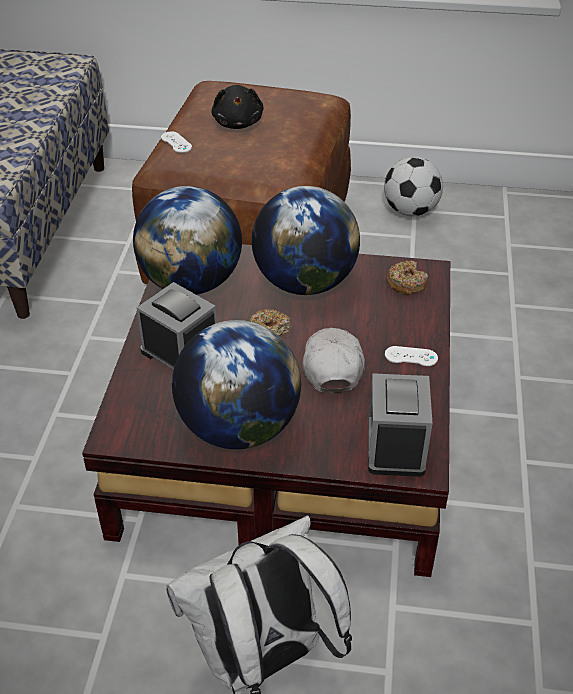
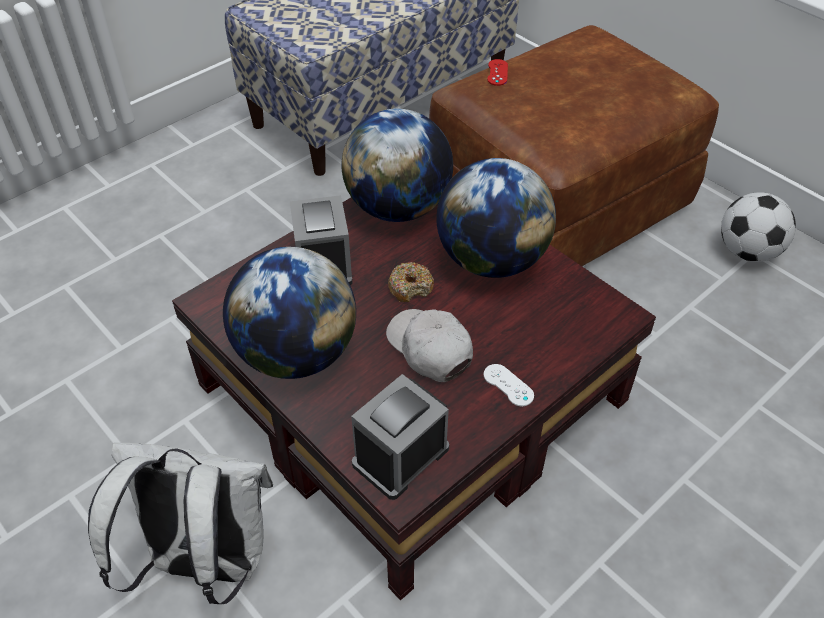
camera: 40 degrees right, 5 degrees up
(176, 142) = (497, 72): white game controller -> red game controller
(238, 123) = (573, 78): black plush toy -> none
(332, 365) = (429, 349): white cap -> white cap turned 75 degrees counterclockwise
(406, 283) = (584, 314): donut -> none

